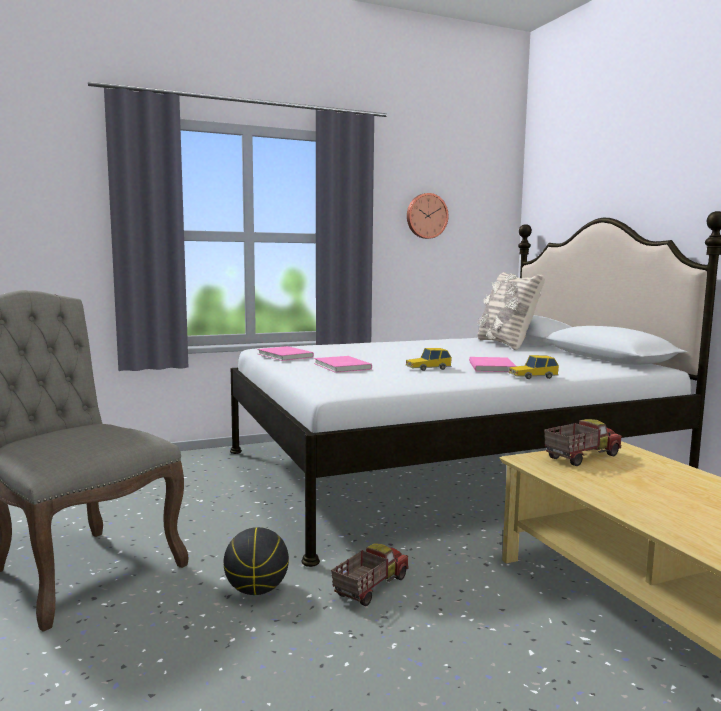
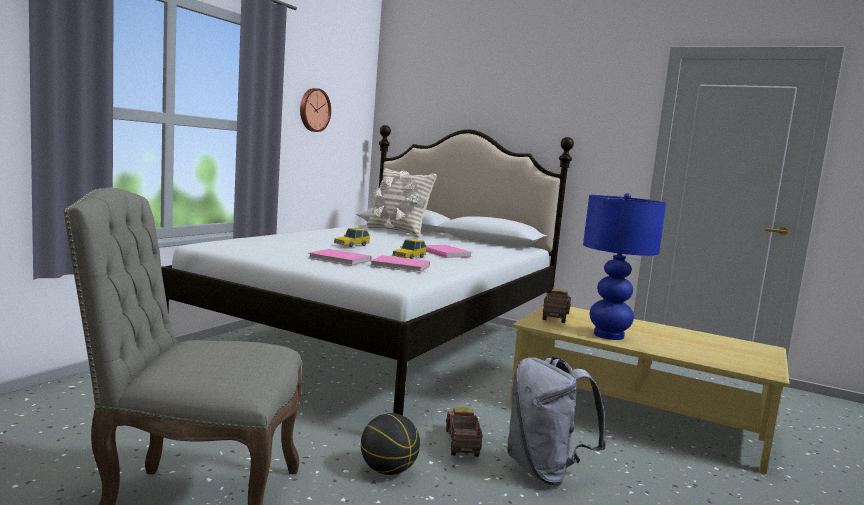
camera: 40 degrees left, 0 degrees up
(284, 356) = (259, 251): pink book -> pink book (400, 266)
(419, 648) = (545, 471): none -> grey backpack
(533, 376) = (488, 260): toy car -> toy car (351, 245)
(613, 491) = (608, 335): none -> blue table lamp

